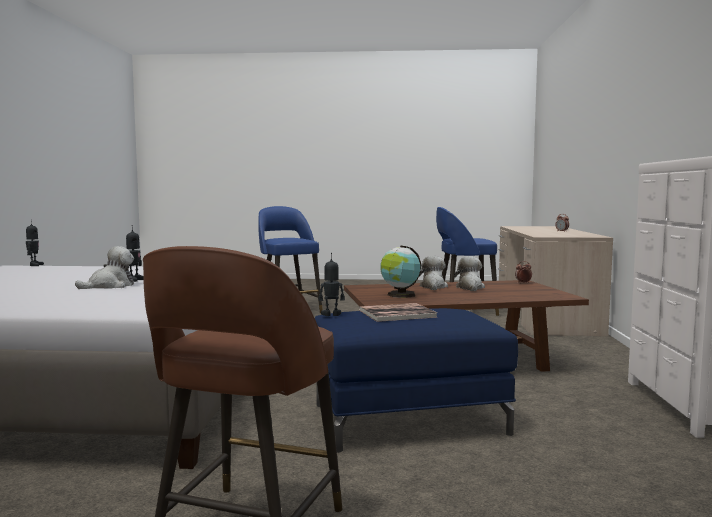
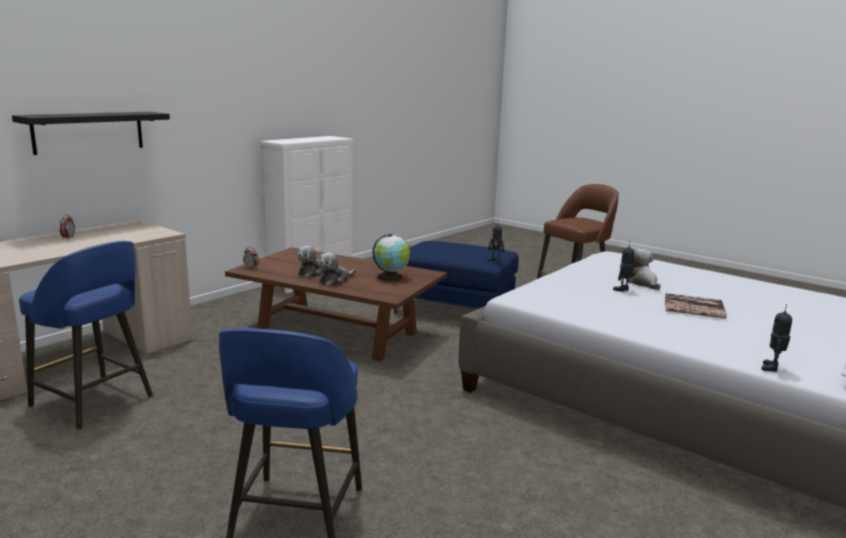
camera: 145 degrees left, 10 degrees up
(110, 286) = (642, 283): plush toy -> plush toy turned 90 degrees clockwise
(397, 313) = (459, 252): book -> book (694, 307)
(606, 154) = (89, 132): none -> black shelf

